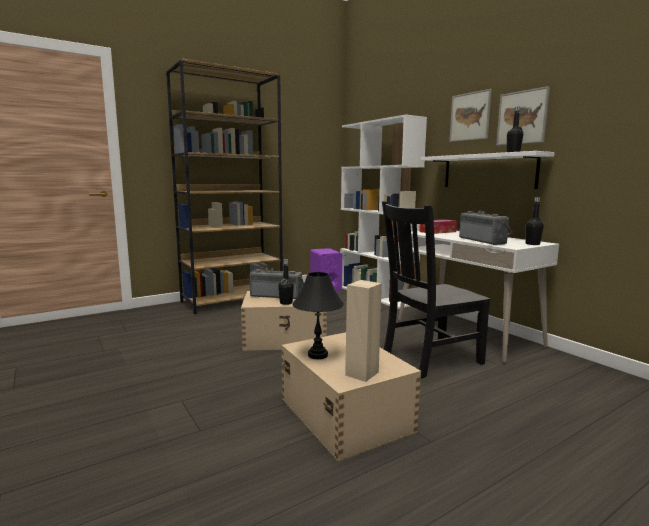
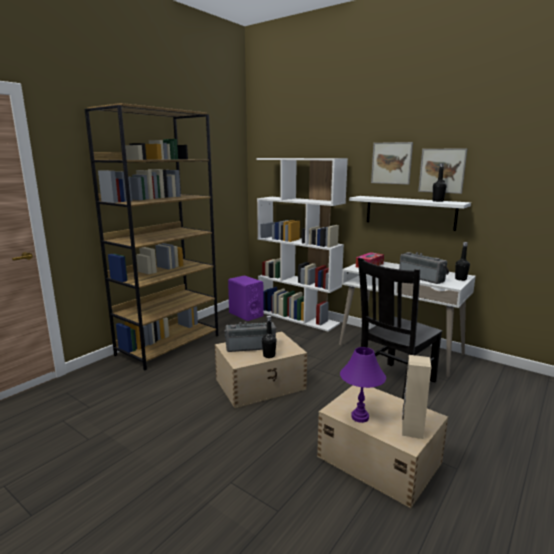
camera: 20 degrees left, 5 degrees up
(318, 355) = (360, 417): black table lamp -> purple table lamp

